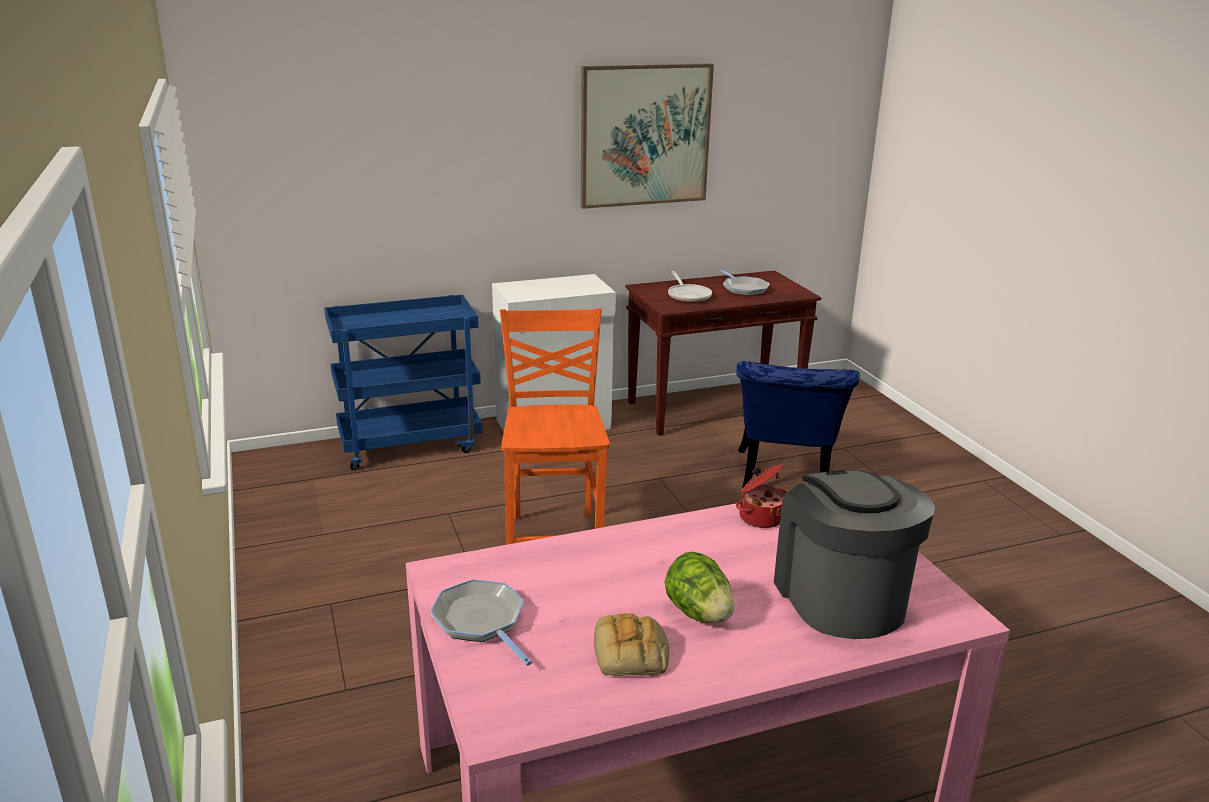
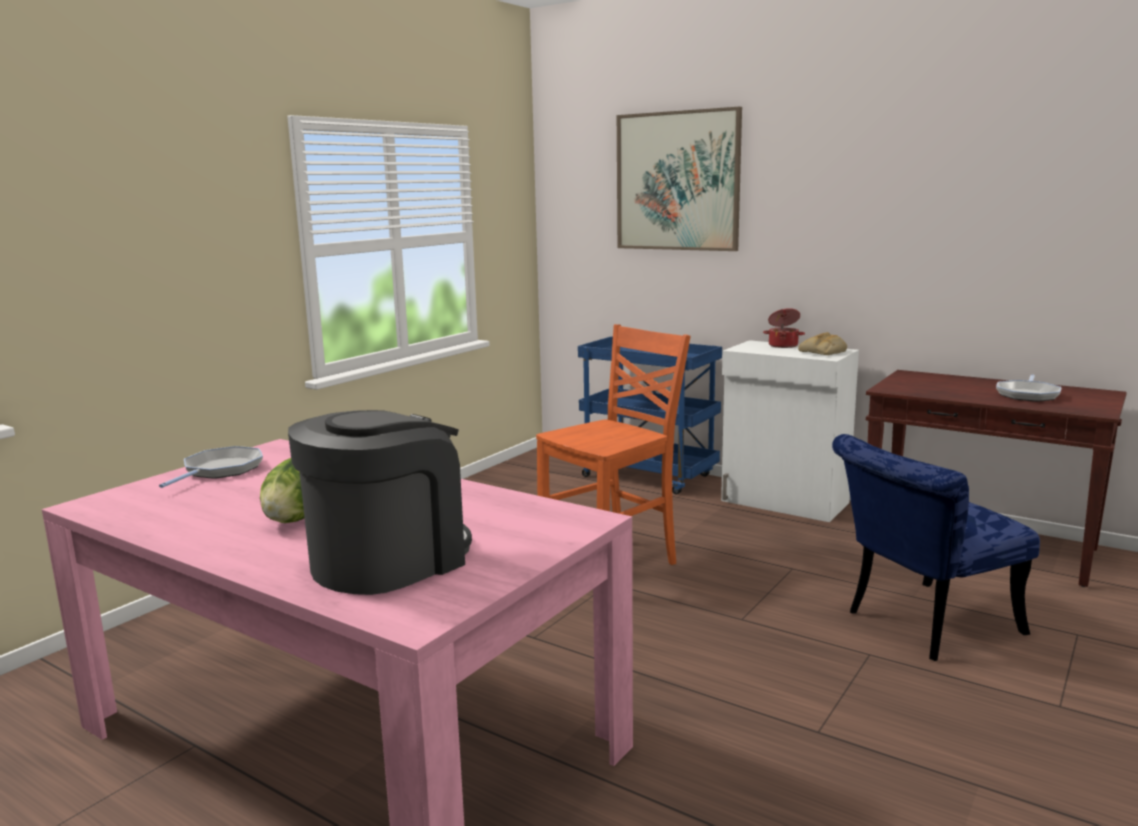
camera: 55 degrees right, 10 degrees down
(631, 654) = (213, 514): bread -> bread (823, 352)
(645, 135) = (935, 198): picture -> picture (677, 181)
(688, 295) = (939, 386): frying pan -> none
(760, 517) = (502, 502): cooking pot -> cooking pot (783, 345)

